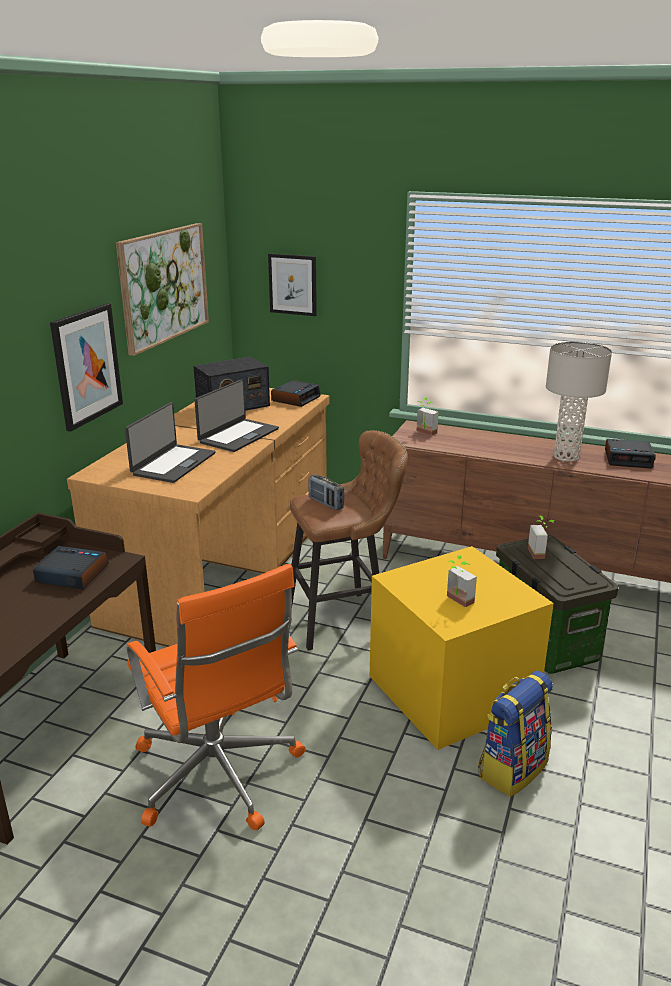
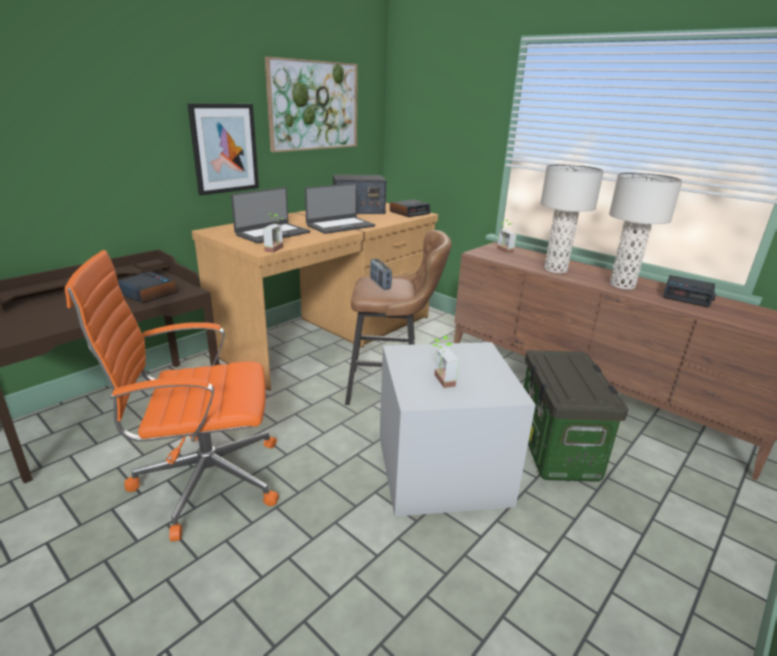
camera: 20 degrees right, 0 degrees up
(218, 775) = (204, 480): orange office chair -> orange office chair turned 90 degrees clockwise
(293, 284) = (427, 123): picture -> none
(449, 690) = (439, 468): yellow storage box -> grey storage box
(494, 449) = (556, 269): none -> white table lamp
(512, 768) = (453, 556): backpack -> none
(540, 553) = (564, 364): potted plant -> potted plant (277, 250)

